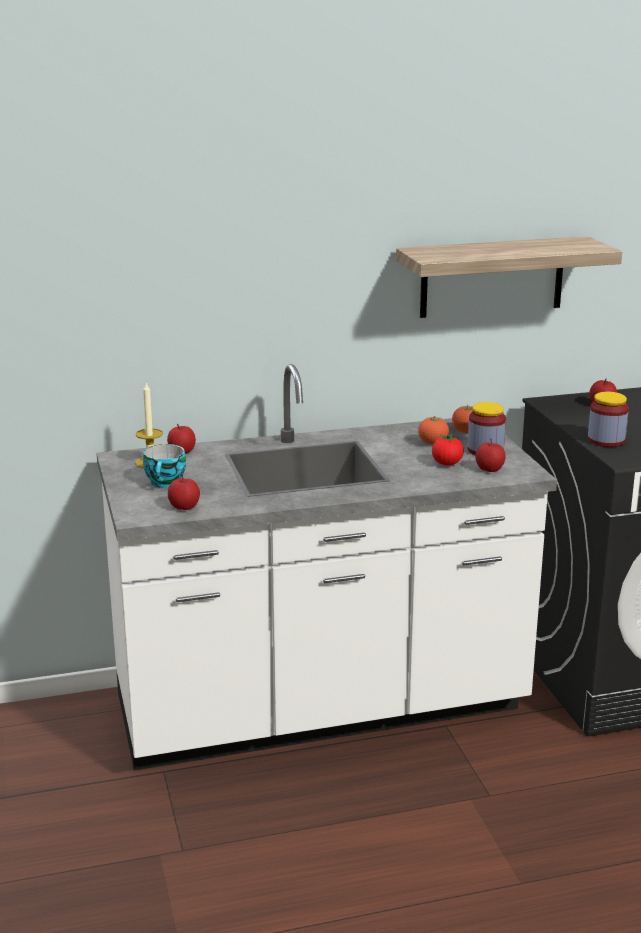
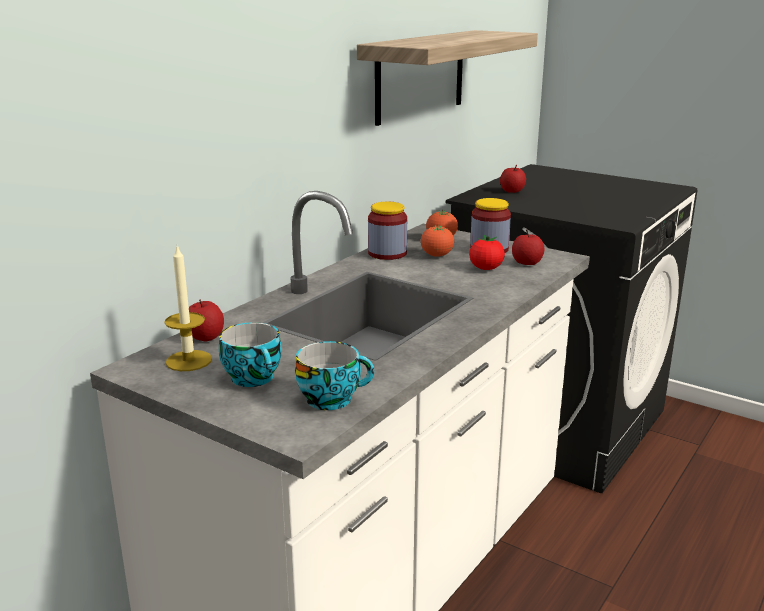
camera: 40 degrees left, 0 degrees up
(184, 507) = (332, 398): apple -> cup
(606, 440) = (577, 214): jar -> jar (387, 253)

